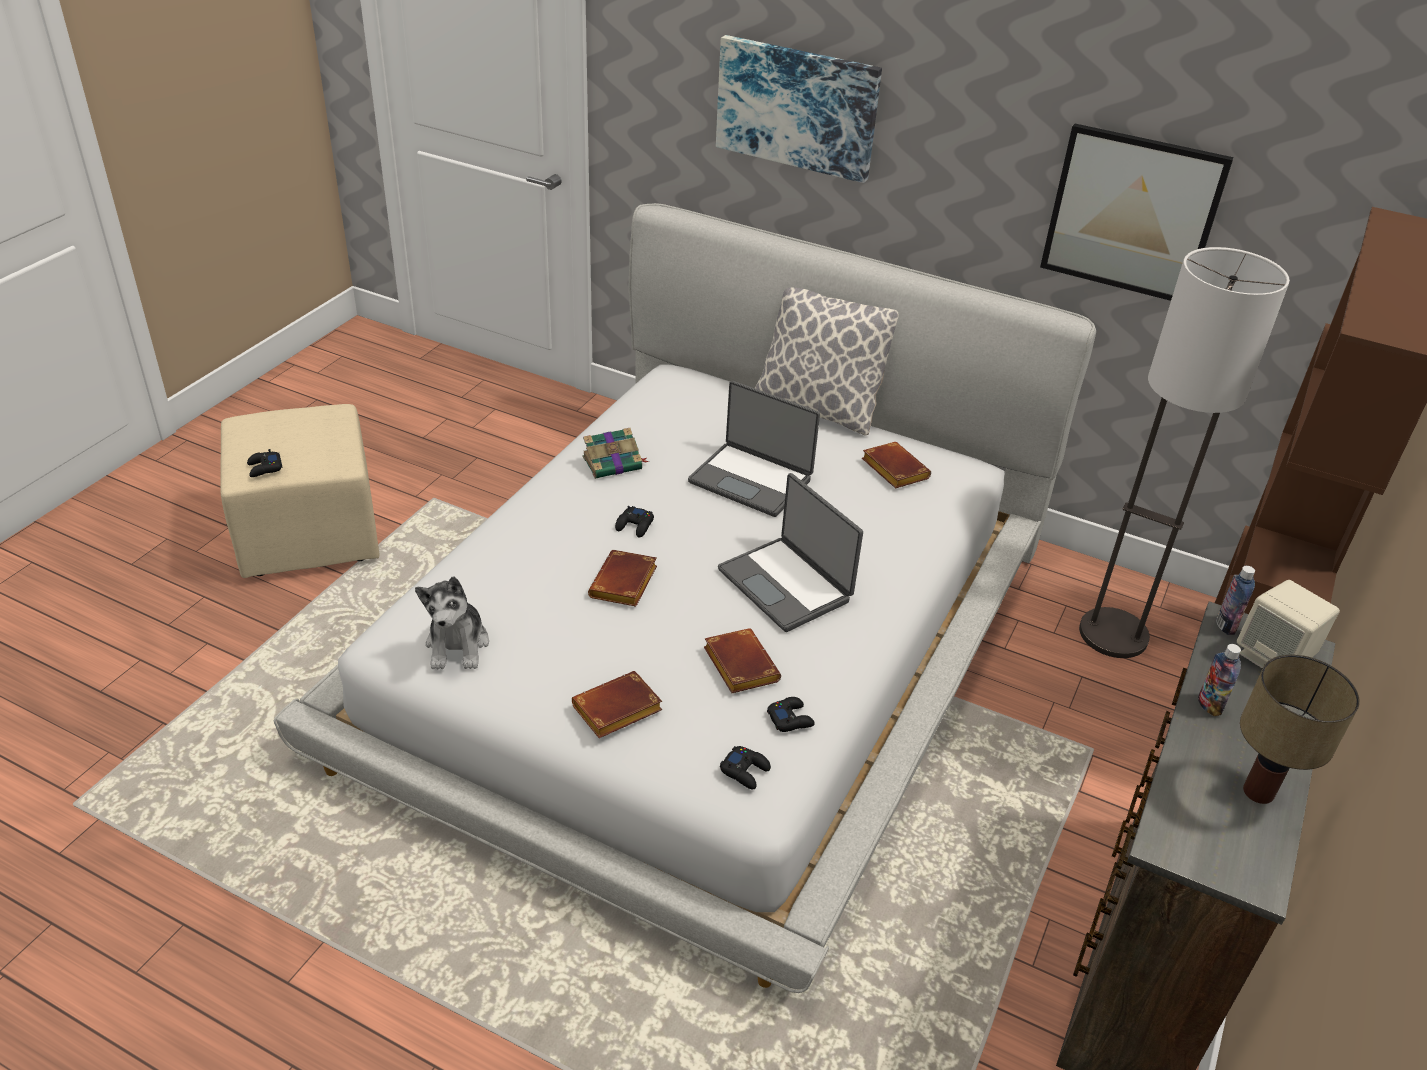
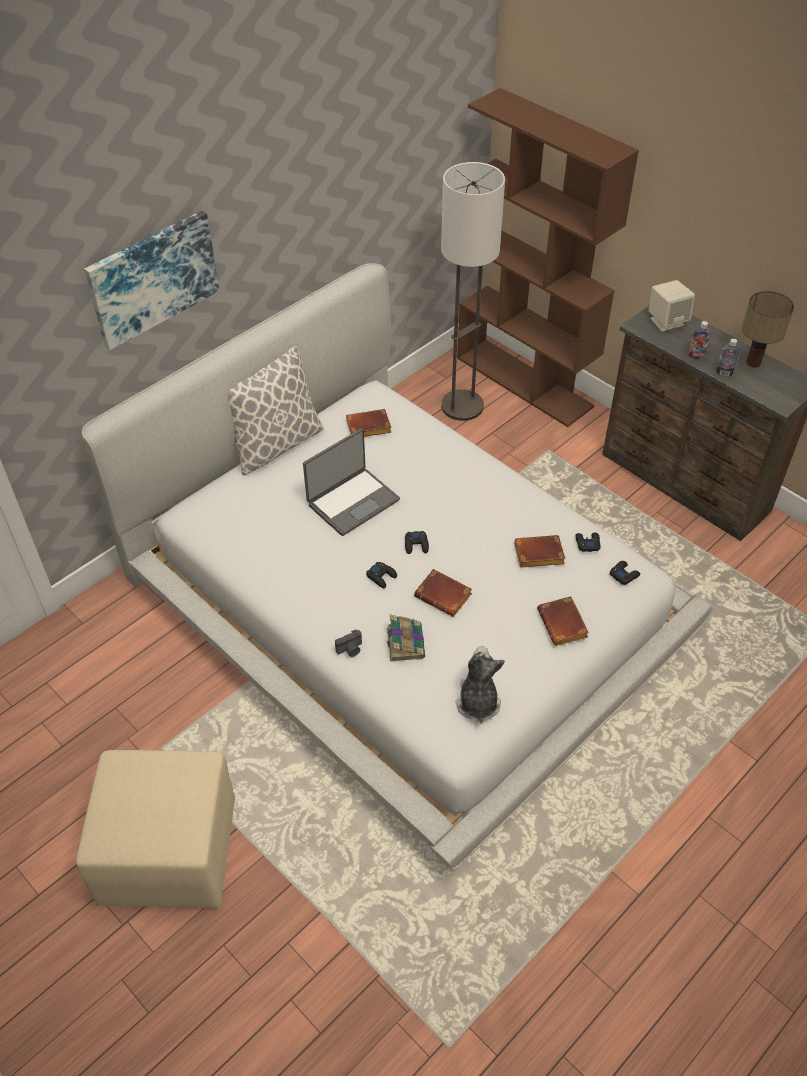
camera: 70 degrees left, 10 degrees up
(264, 468) = (188, 824): black game controller -> black game controller (416, 545)
(458, 645) = (477, 702): plush toy -> plush toy turned 105 degrees counterclockwise
(510, 522) = (350, 650): none -> camera
(614, 463) = (300, 574): book -> book (405, 642)
(786, 584) = (469, 513): laptop -> none
(1132, 213) = (360, 190): picture -> none
(1225, 625) = (640, 327): bottle -> bottle (724, 373)

